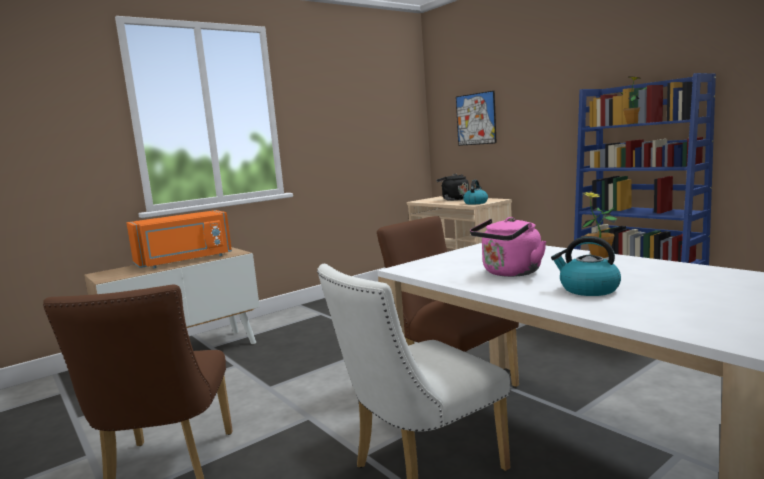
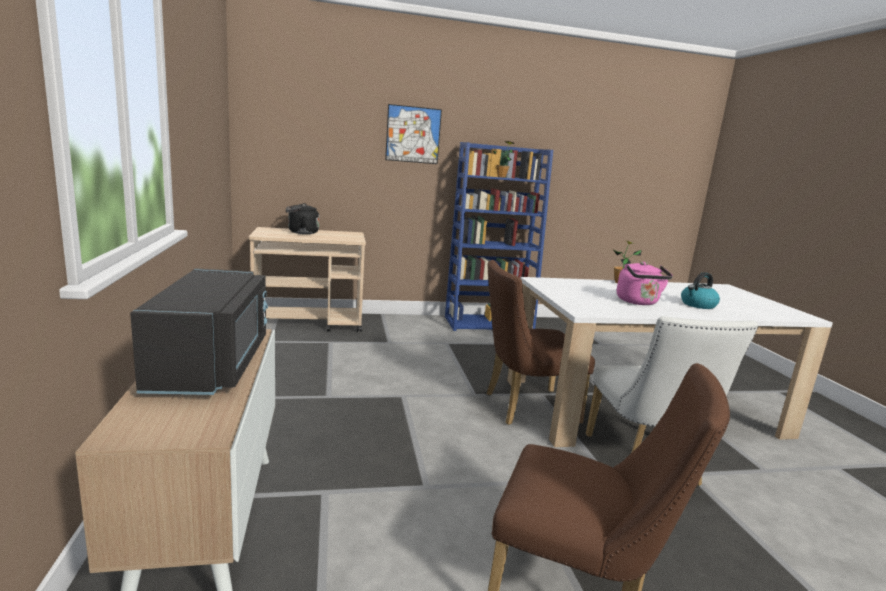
camera: 65 degrees left, 5 degrees up
(185, 261) = (213, 364): orange microwave -> black microwave
(475, 203) = (348, 237): kettle -> none
(476, 119) = (314, 143): picture -> picture (413, 134)

